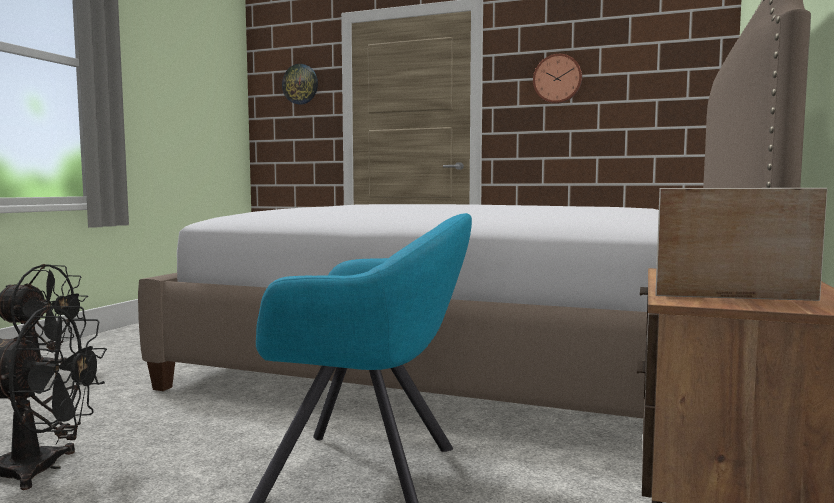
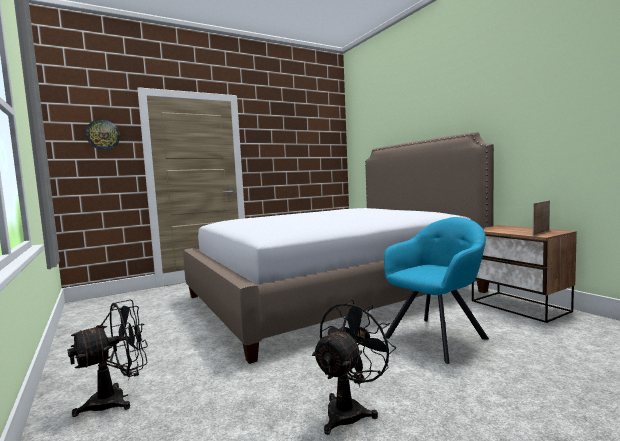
camera: 50 degrees left, 0 degrees up
(557, 79) = (279, 144): wall clock -> none

